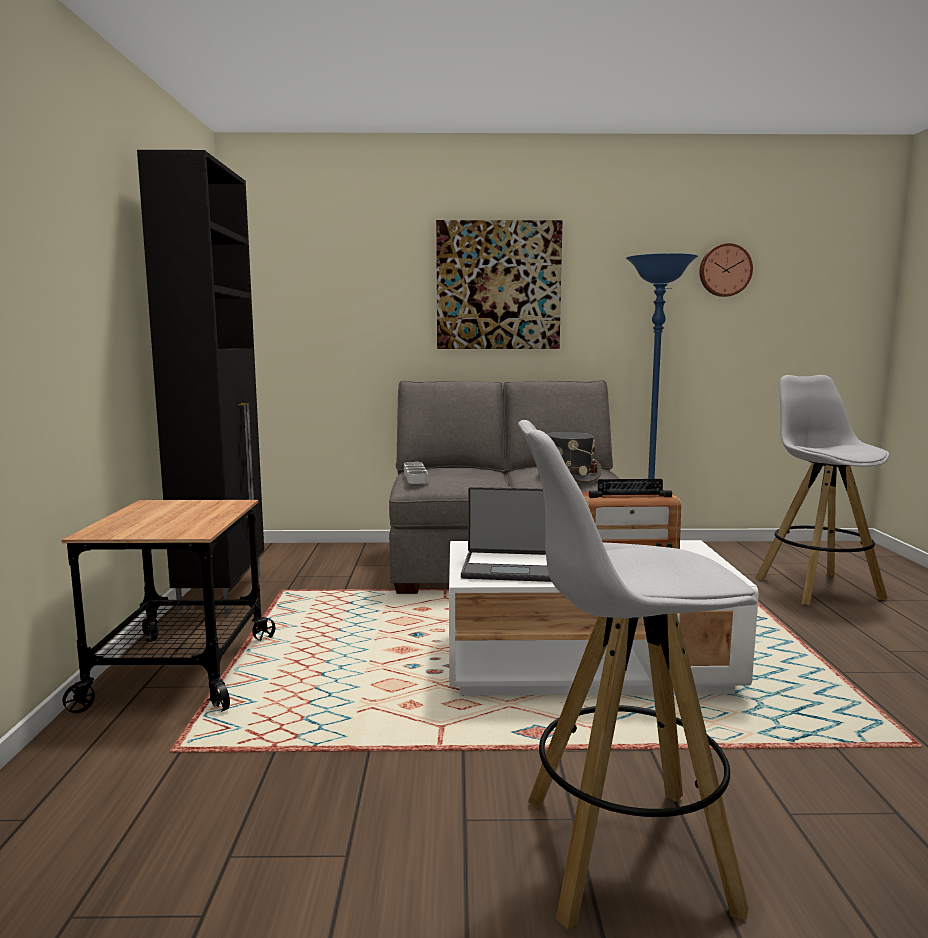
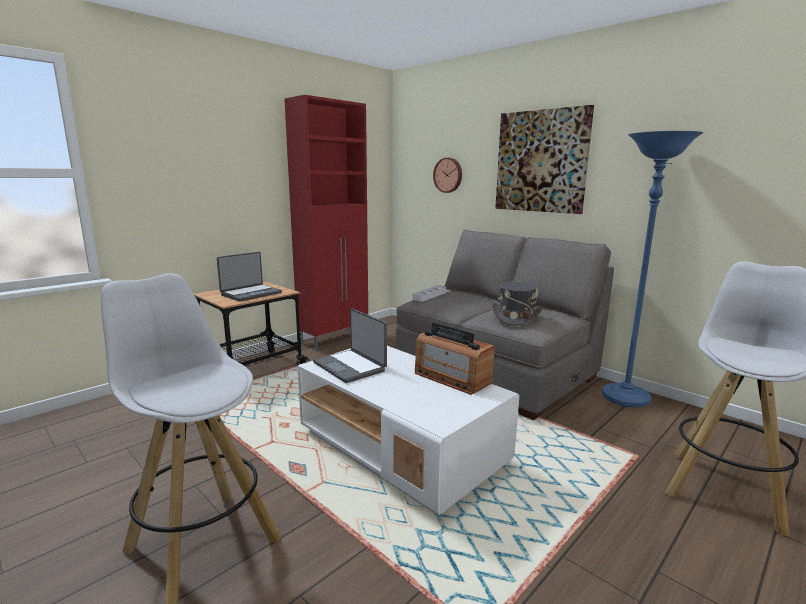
camera: 45 degrees right, 5 degrees up
(184, 516) = (251, 294): none -> laptop
(223, 593) = (335, 339): black cabinet -> red cabinet
(724, 270) = (760, 142): wall clock -> wall clock (448, 175)

